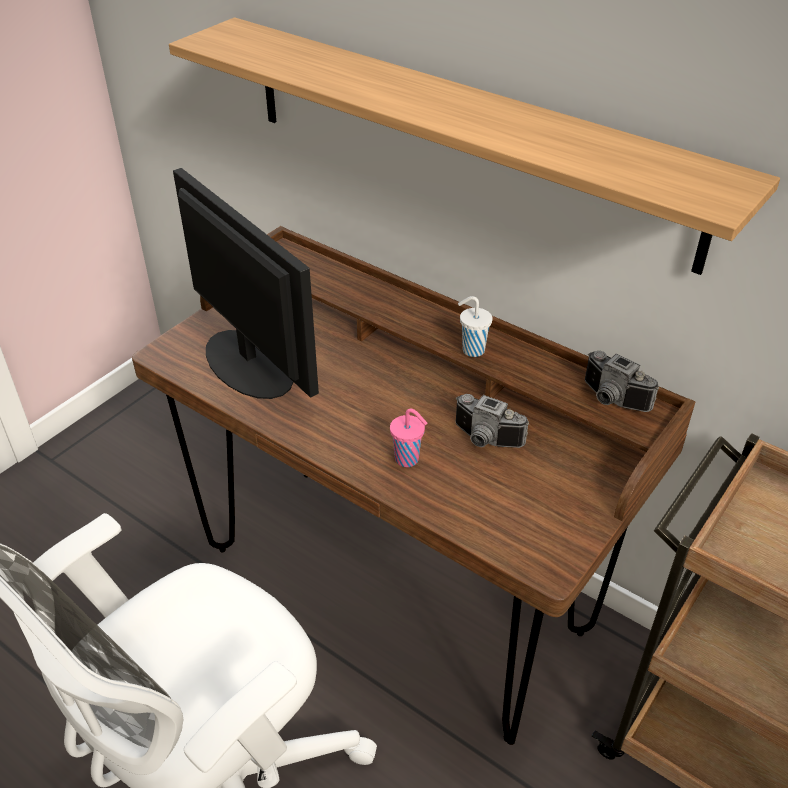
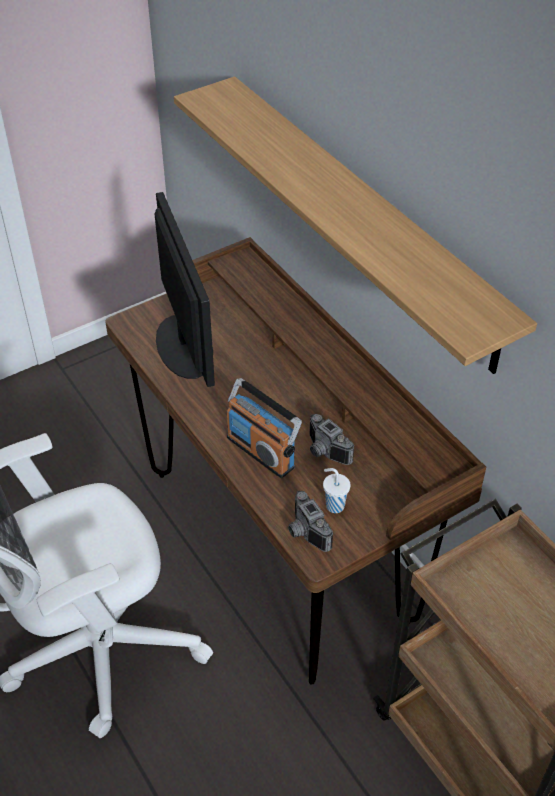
camera: 20 degrees right, 5 degrees up
(408, 460) = (261, 451): pink cup -> radio
(472, 350) = (341, 380): white cup -> white cup (334, 505)
(611, 400) = (424, 448): camera -> camera (304, 533)

